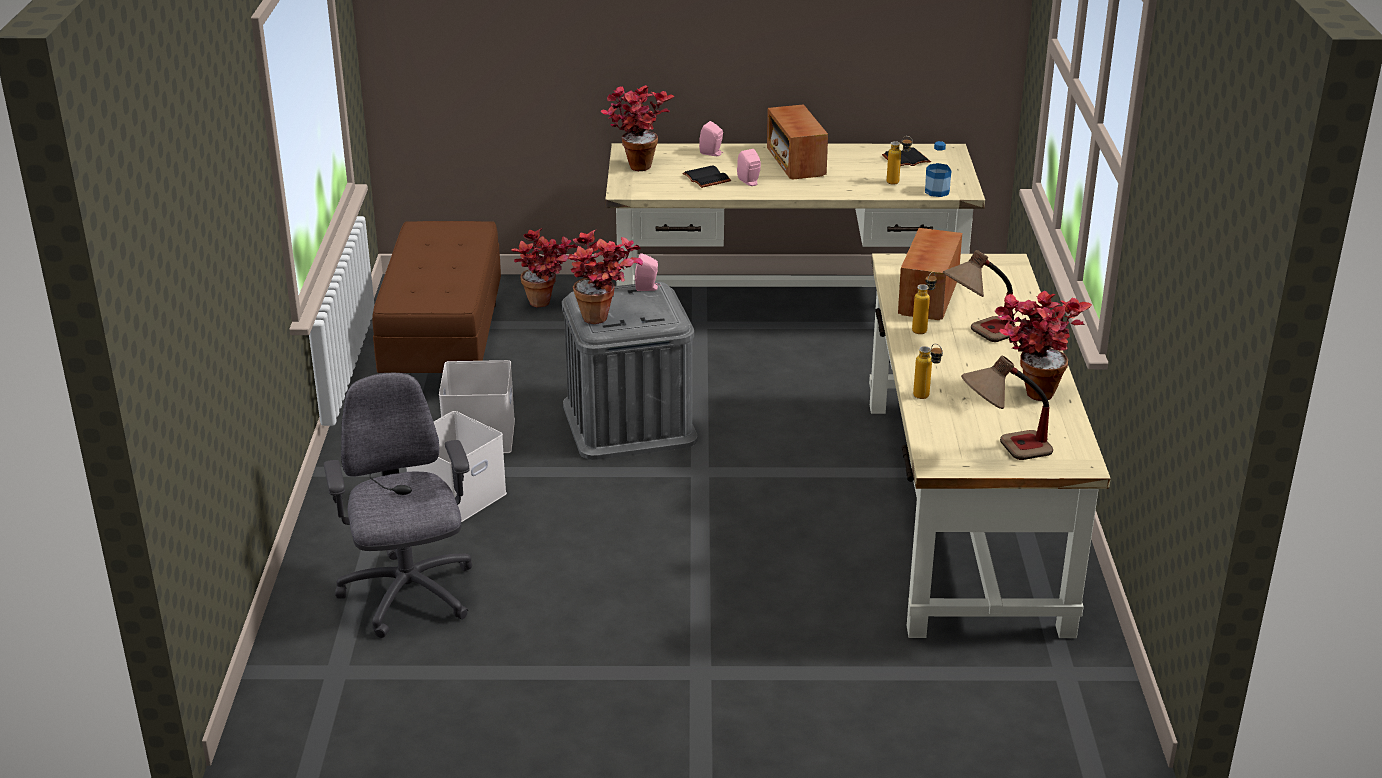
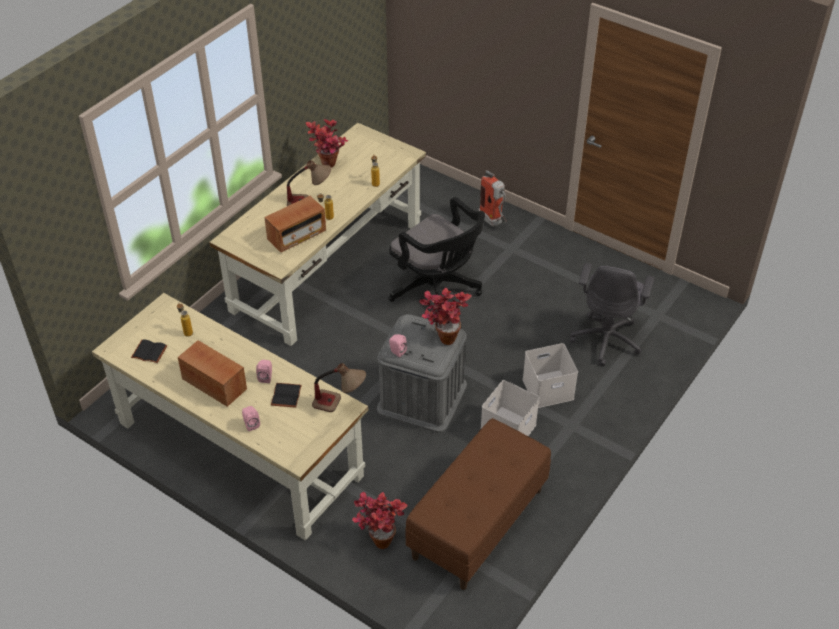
camera: 145 degrees left, 15 degrees up
(636, 164) = (311, 437): potted plant -> none
(753, 549) = (437, 291): none -> black office chair
(783, 706) = (493, 222): none -> fire extinguisher
(795, 162) = (214, 384): radio -> radio turned 75 degrees counterclockwise
(937, 191) = (177, 312): bottle -> none
(1002, 451) = (380, 147): table lamp -> table lamp (340, 405)

